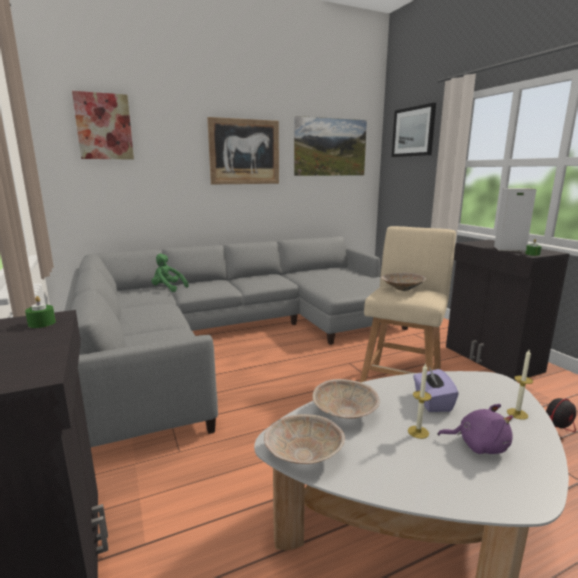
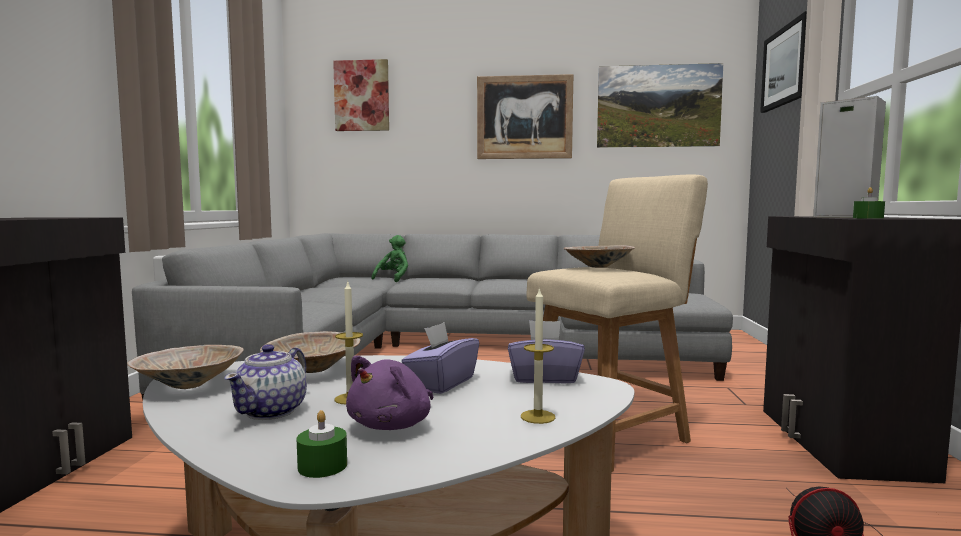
camera: 30 degrees right, 10 degrees down
(42, 323) = (71, 217): green candle -> green candle (322, 466)
(168, 288) = (393, 279): green plush toy -> green plush toy turned 60 degrees clockwise
(403, 459) = (272, 411): none -> teapot
(465, 381) = (544, 378): none -> purple tissue box
(478, 445) = (393, 425): purple plush toy -> purple plush toy turned 75 degrees clockwise

